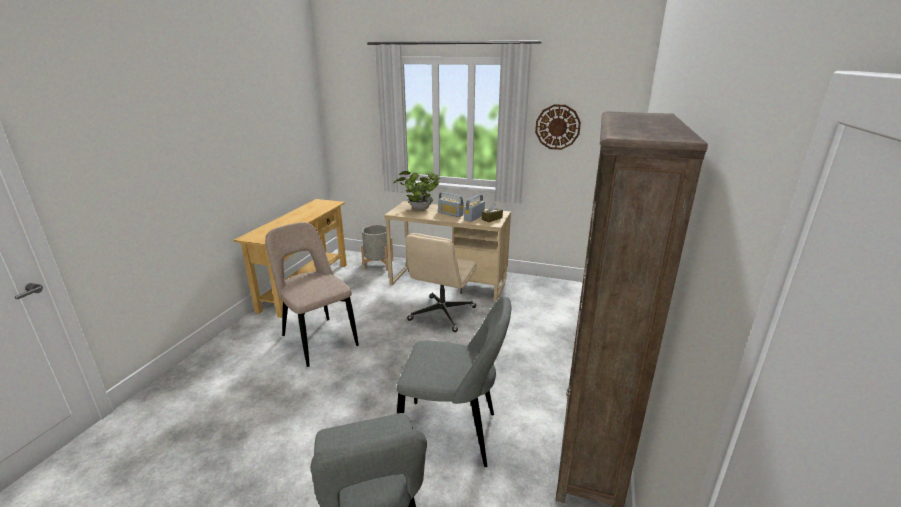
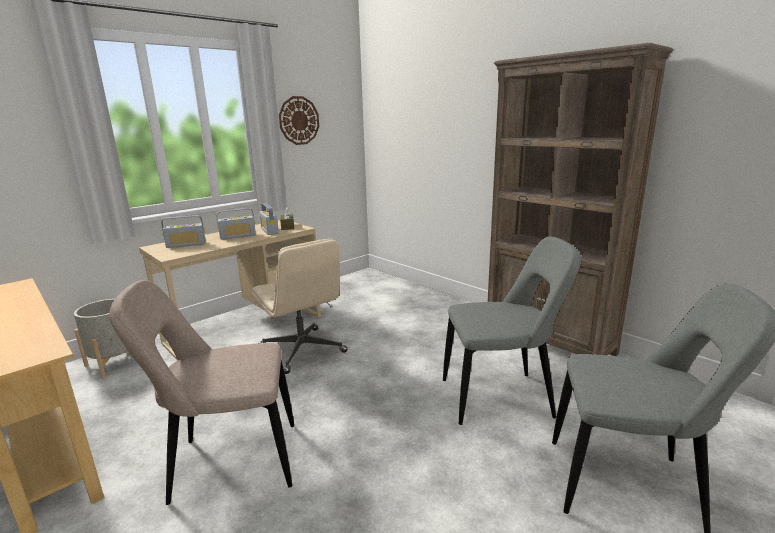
camera: 60 degrees left, 5 degrees down
(418, 208) = (186, 245): potted plant -> radio
(453, 433) = (501, 398): grey chair -> grey chair turned 45 degrees clockwise

